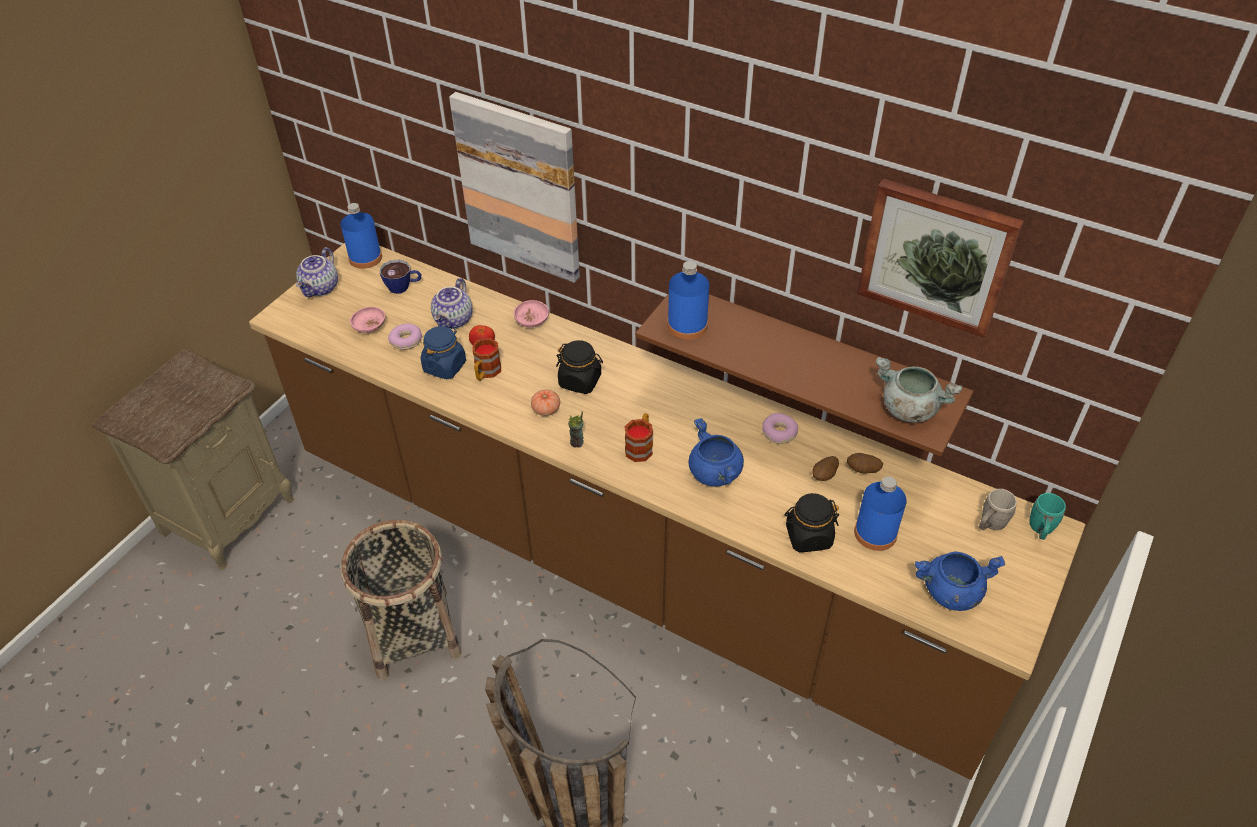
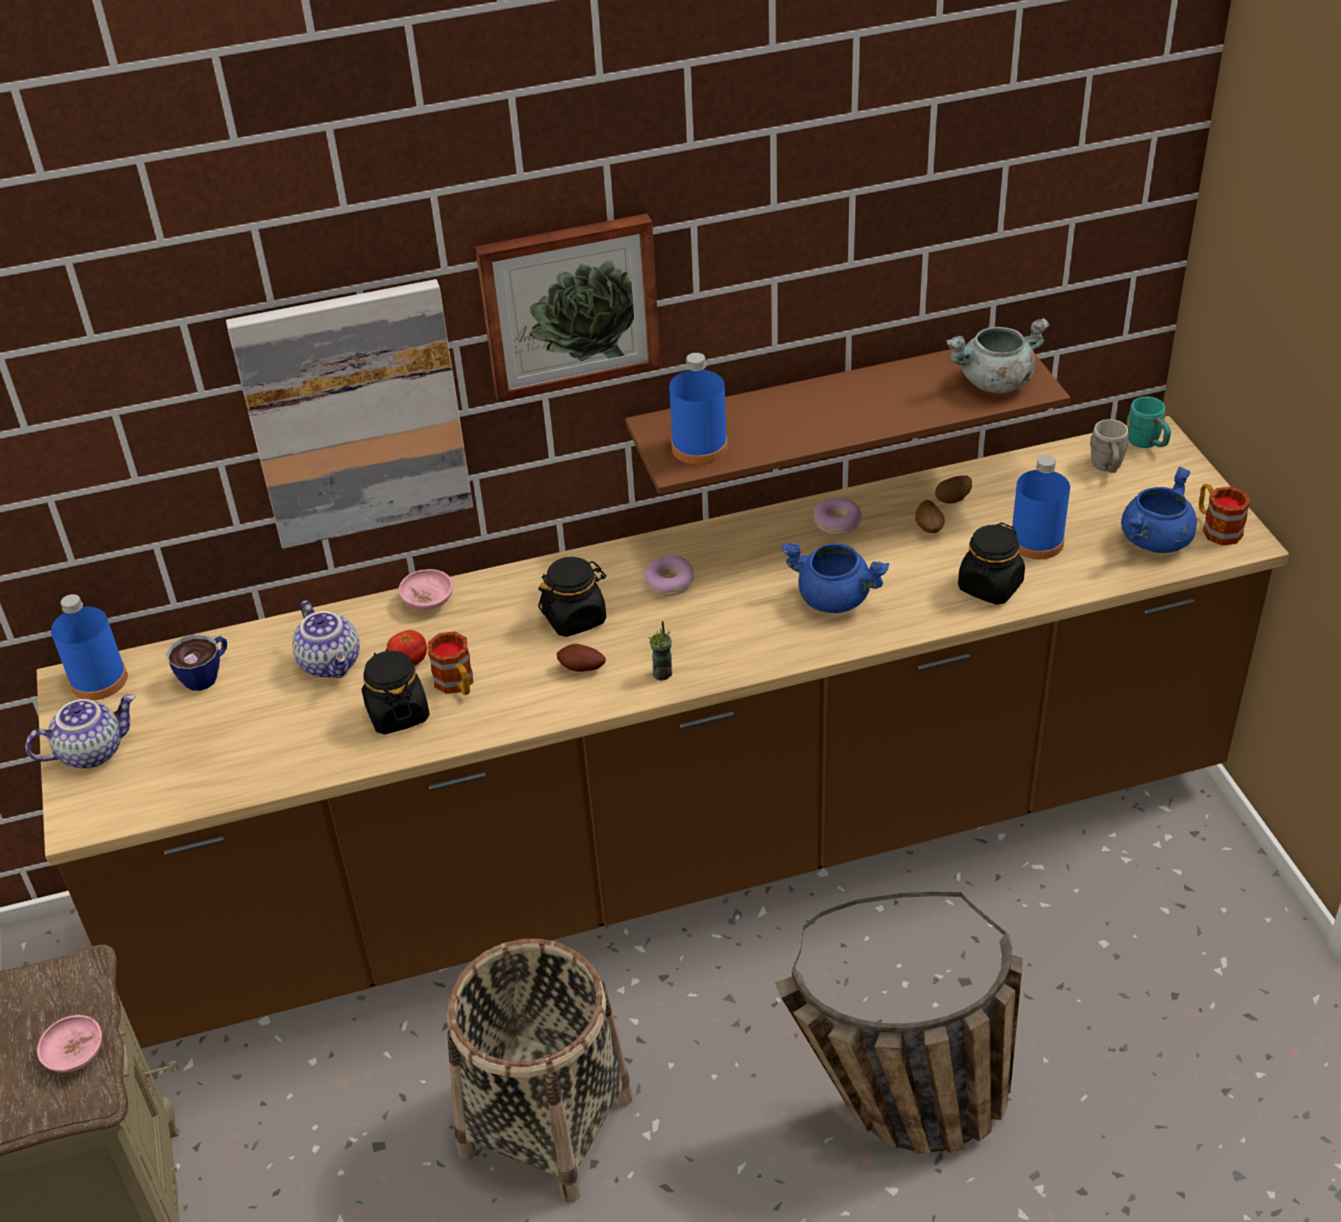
camera: 45 degrees left, 5 degrees down
(321, 288) = (92, 751): teapot -> teapot turned 90 degrees counterclockwise
(369, 327) = (233, 743): pink bowl -> pink bowl (75, 1055)
(406, 341) = (306, 723): donut -> donut (670, 583)
(445, 366) = (397, 713): blue jar -> black jar
(546, 409) = (581, 669): tomato -> potato
(640, 446) = (730, 629): mug -> mug (1216, 528)
(937, 256) = (953, 192): picture -> picture (569, 305)

